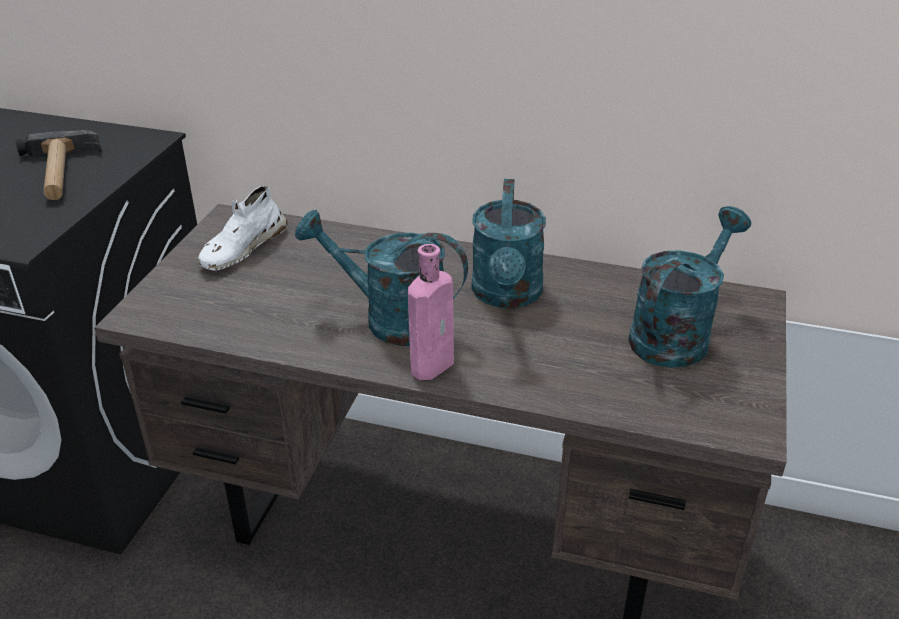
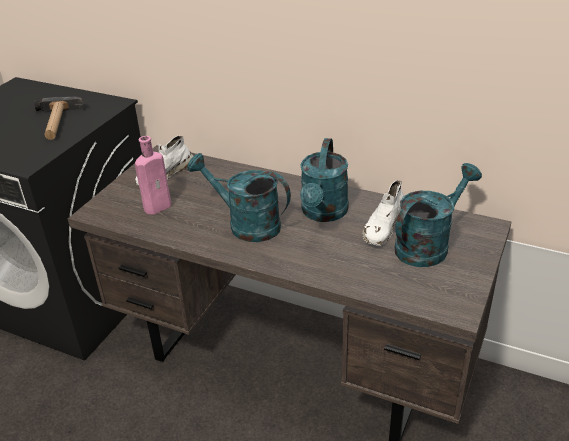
camera: 10 degrees right, 0 degrees up
(434, 364) = (266, 254): pink bottle -> pink bottle (159, 206)
(603, 309) = (383, 226): none -> white shoe

